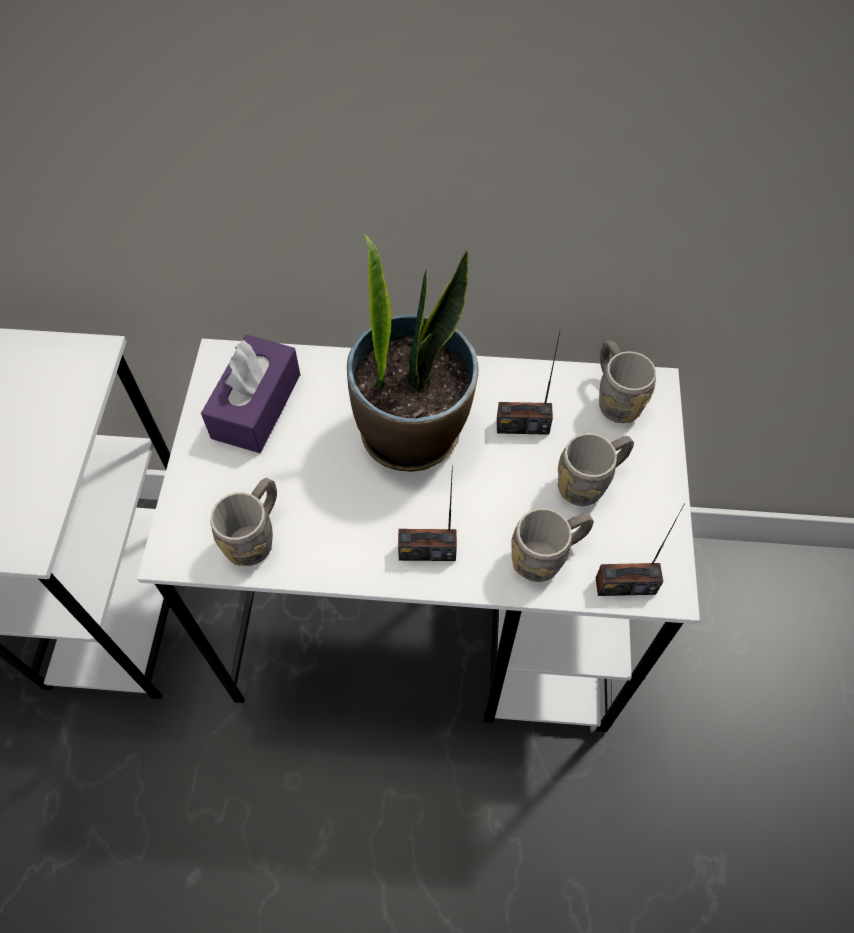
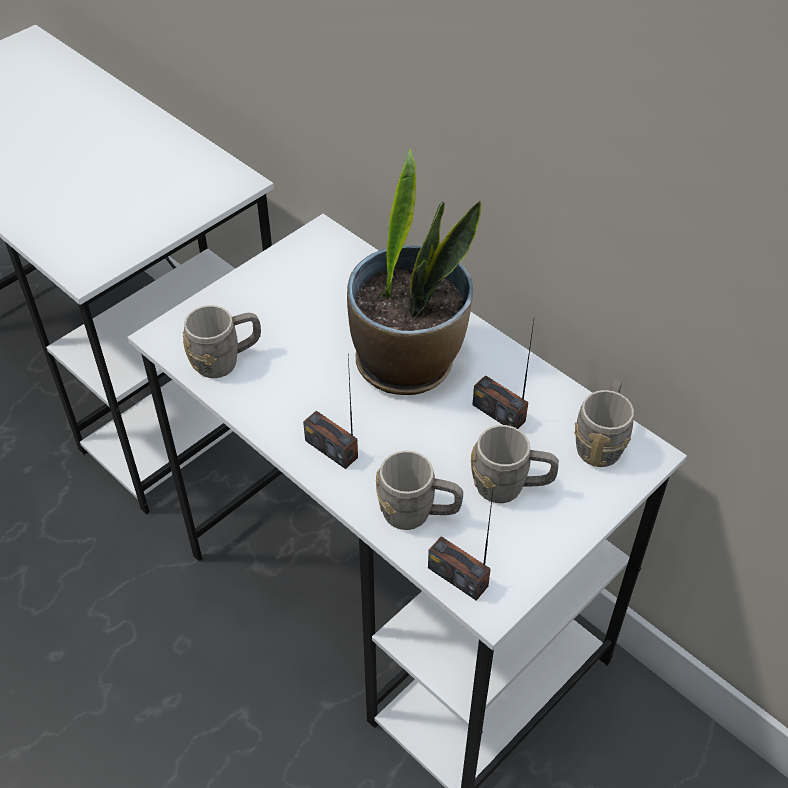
camera: 40 degrees right, 10 degrees down
(256, 406) = (313, 278): purple tissue box -> none

